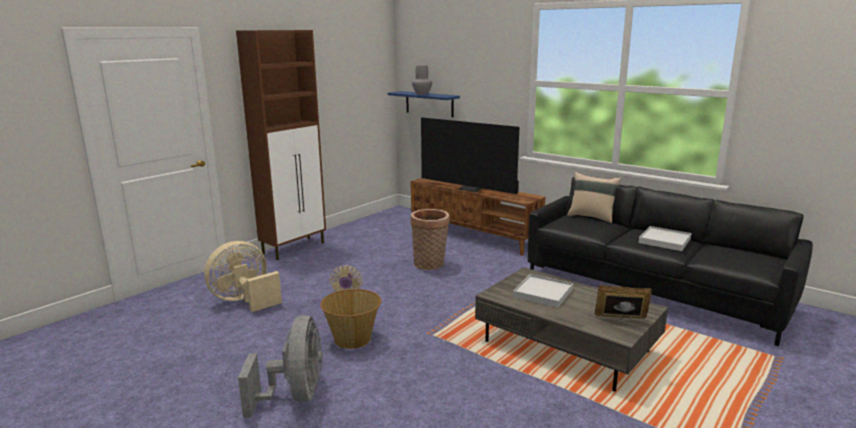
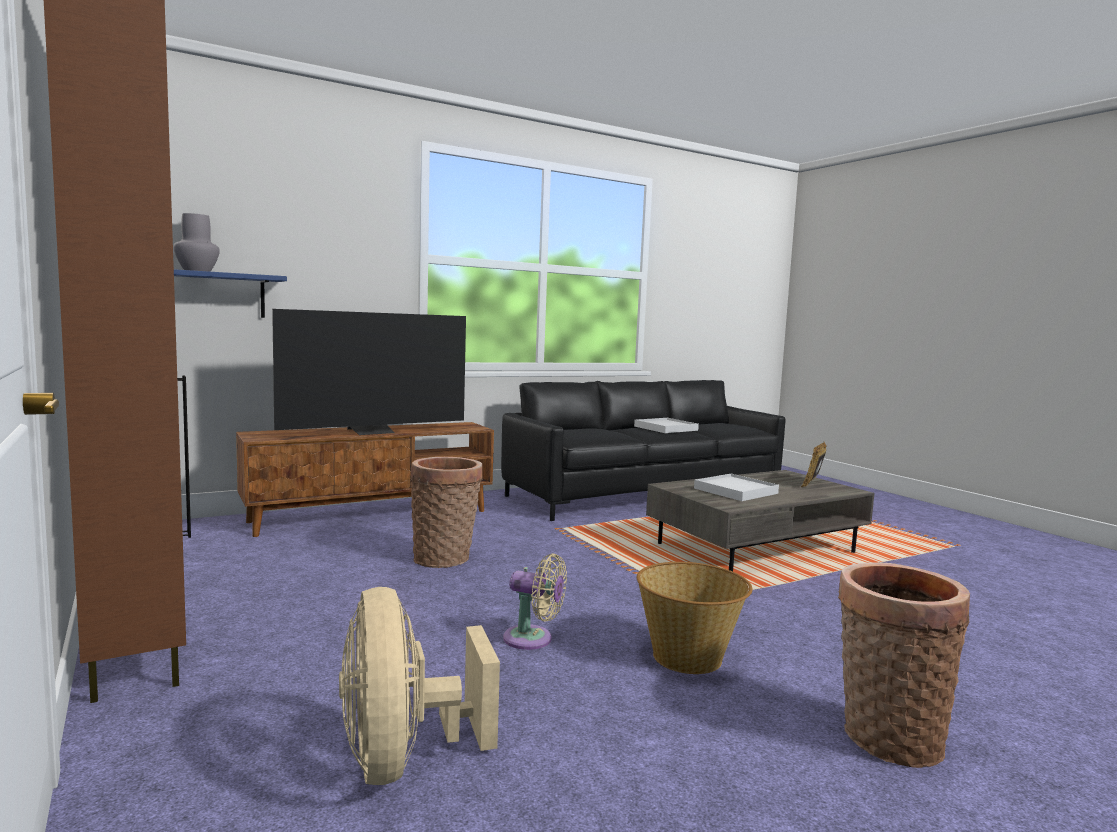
camera: 70 degrees left, 10 degrees down
(295, 396) = (886, 736): grey fan -> basket
(591, 217) = (566, 428): beige pillow -> none

